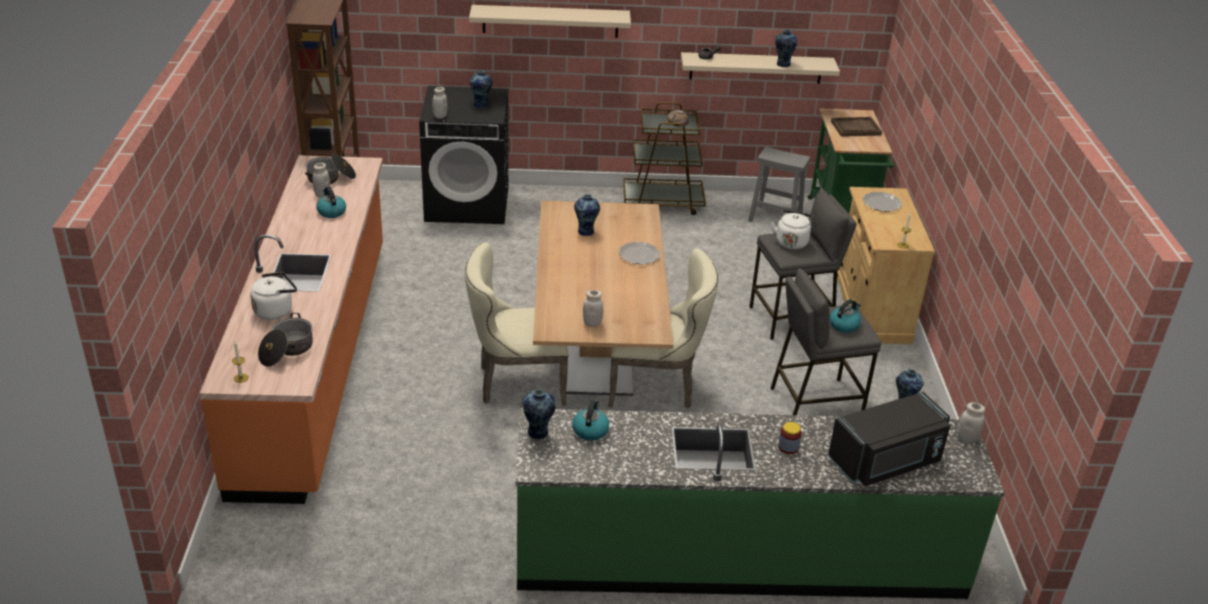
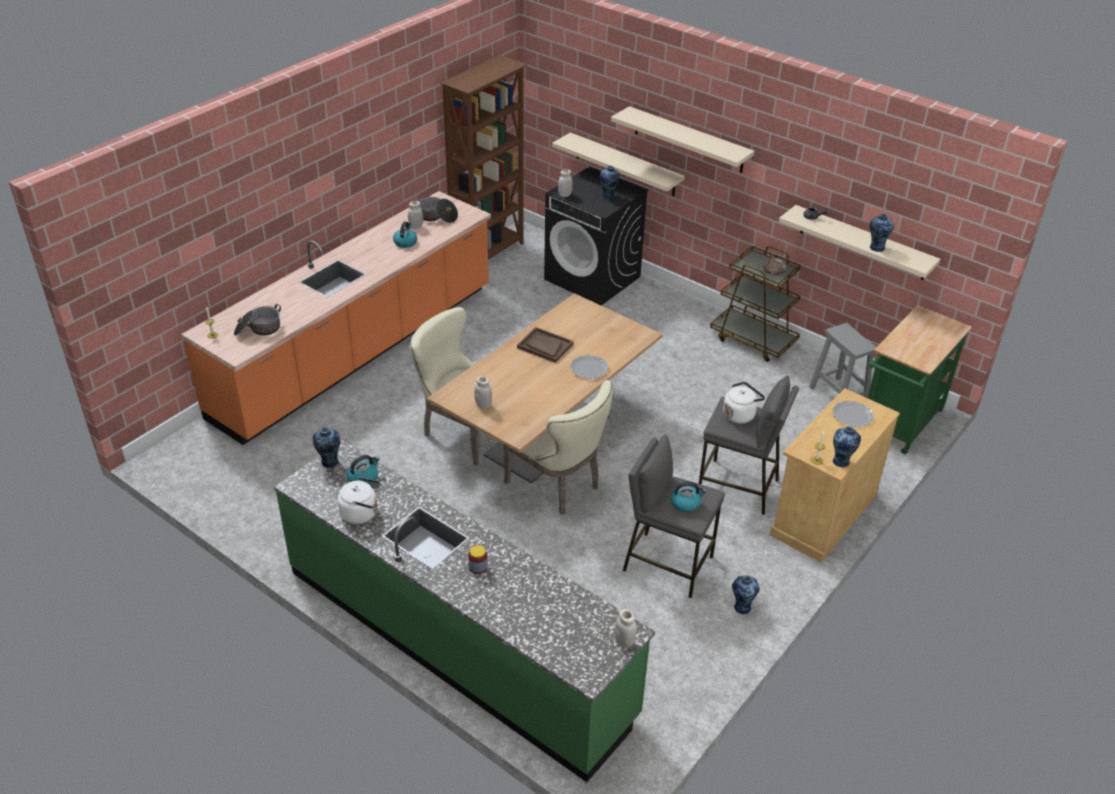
camera: 40 degrees right, 5 degrees up
(275, 310) = (285, 299): white kettle -> white kettle (361, 513)
(472, 71) = (625, 165): none -> beige shelf
(586, 231) = (574, 332): vase -> vase (841, 461)
(855, 128) = (926, 337): brown tray -> brown tray (545, 346)
(886, 461) = (535, 620): black microwave -> none

